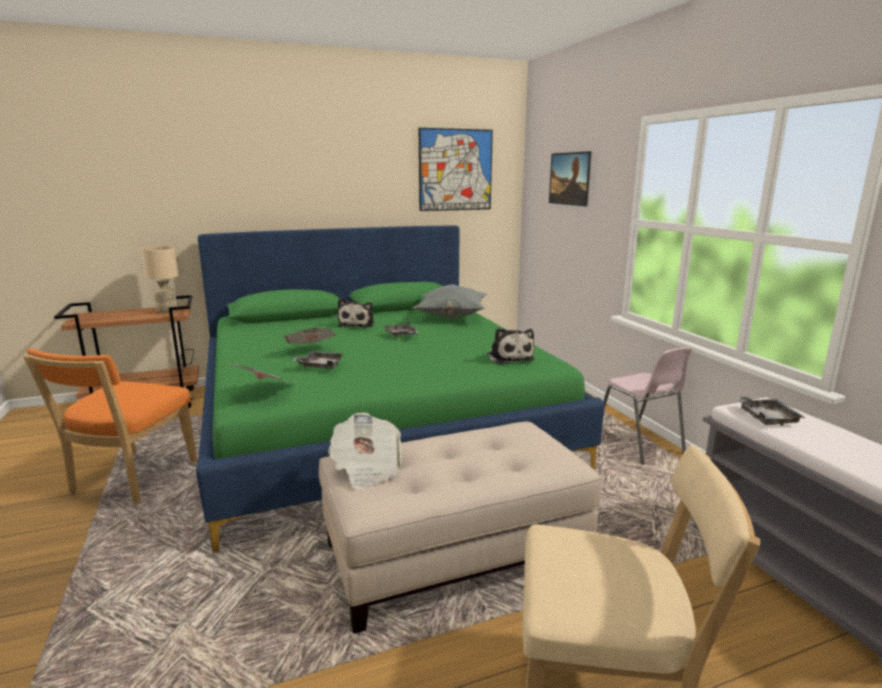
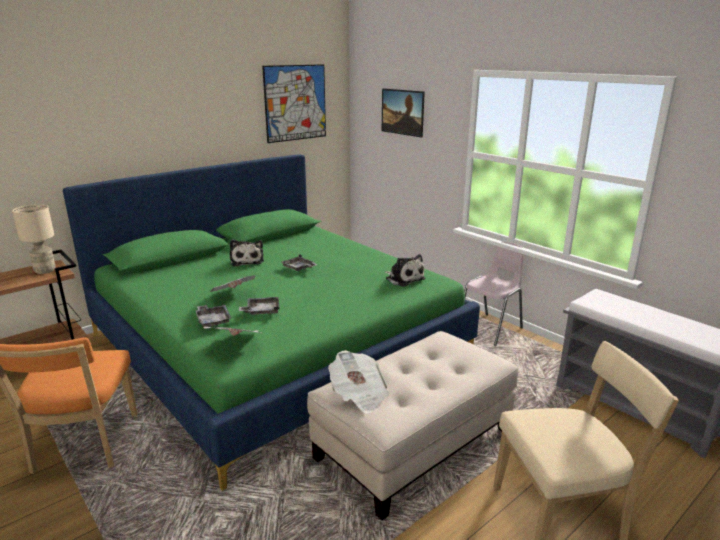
camera: 20 degrees left, 5 degrees up
(451, 317) = (323, 243): grey pillow -> none
(639, 445) = (490, 329): pink chair -> pink chair turned 90 degrees counterclockwise
(766, 417) = (606, 305): grey tray -> grey tray (213, 320)

